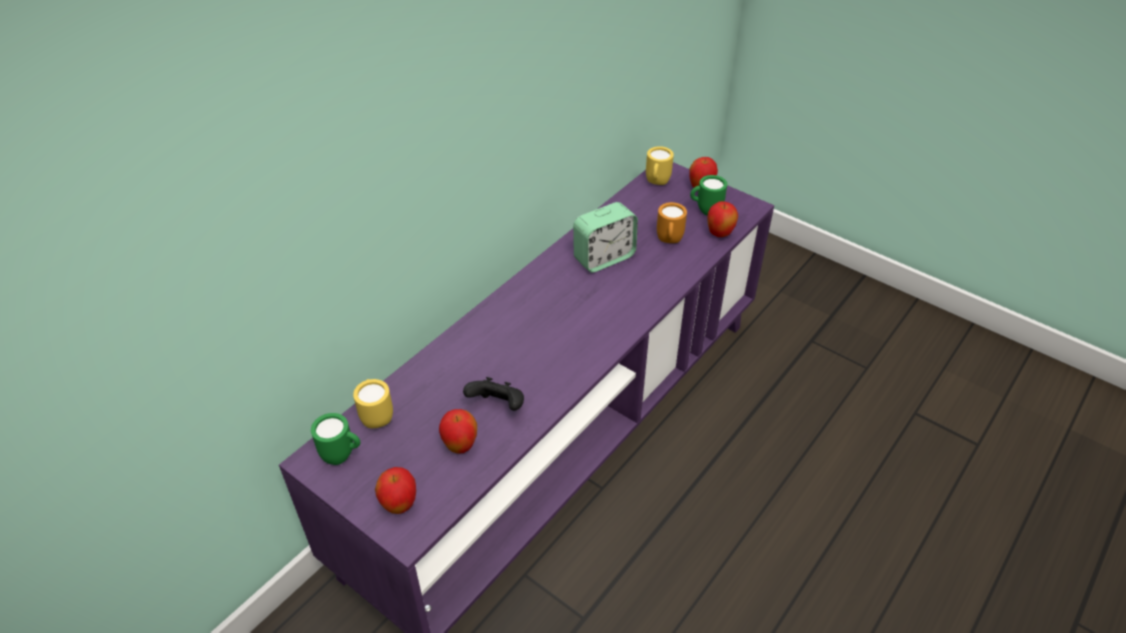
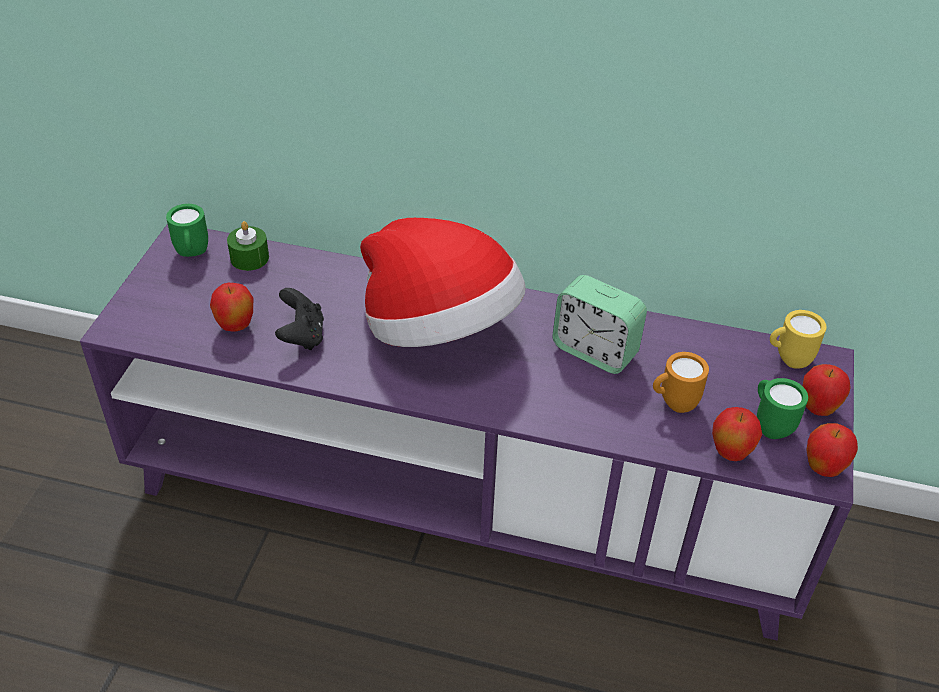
camera: 65 degrees right, 0 degrees up
(376, 416) = (249, 258): yellow mug -> green candle
(400, 505) = (147, 311): apple -> apple (823, 469)
(537, 326) = (439, 329): none -> hat

